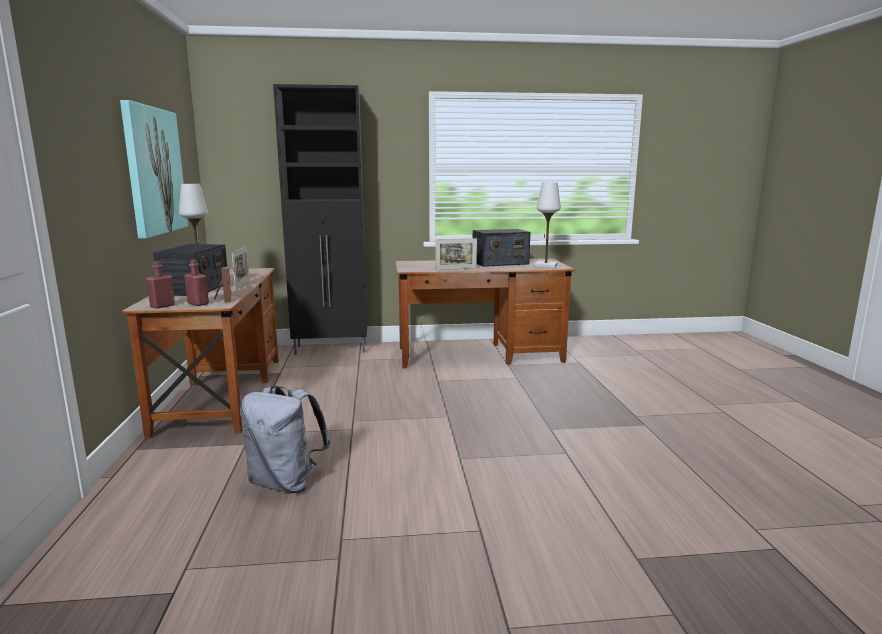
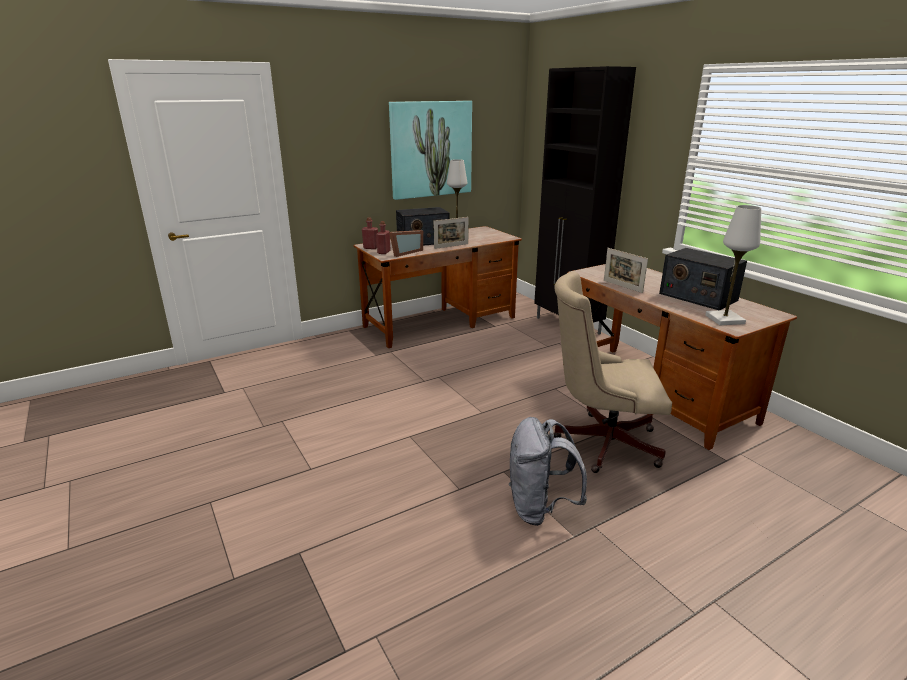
camera: 65 degrees right, 10 degrees up
(286, 483) = (336, 383): grey backpack -> grey backpack (540, 508)
(533, 387) = (600, 442): none -> beige office chair

